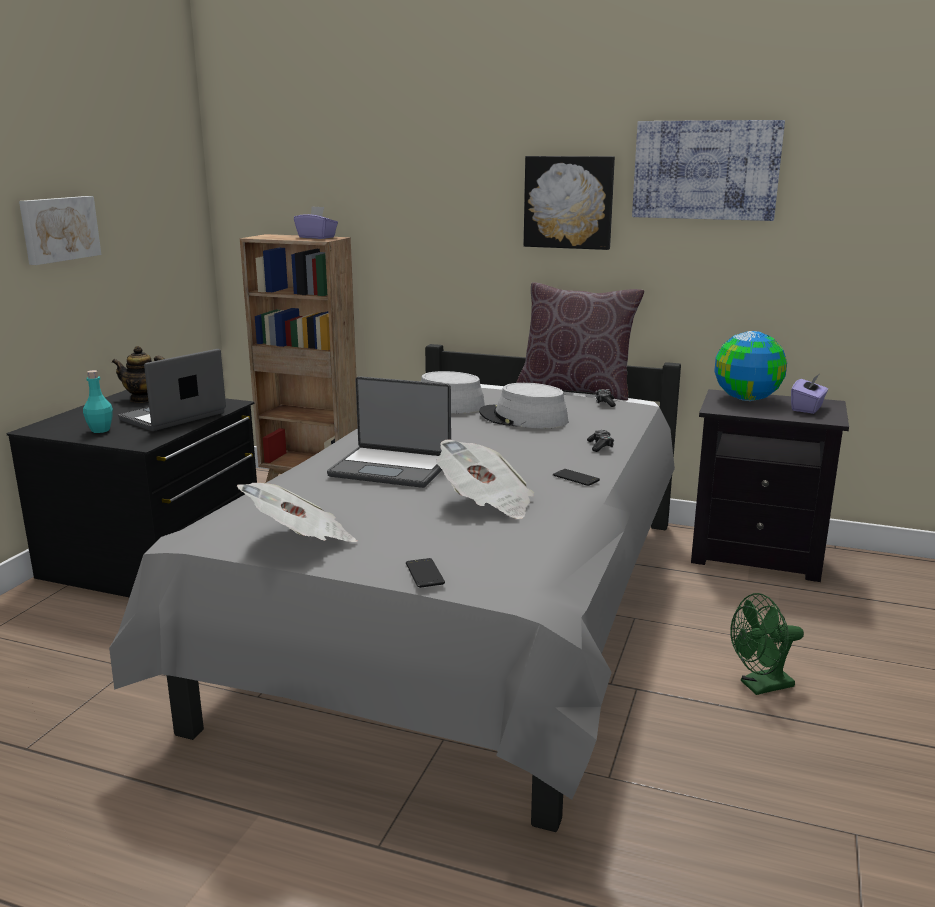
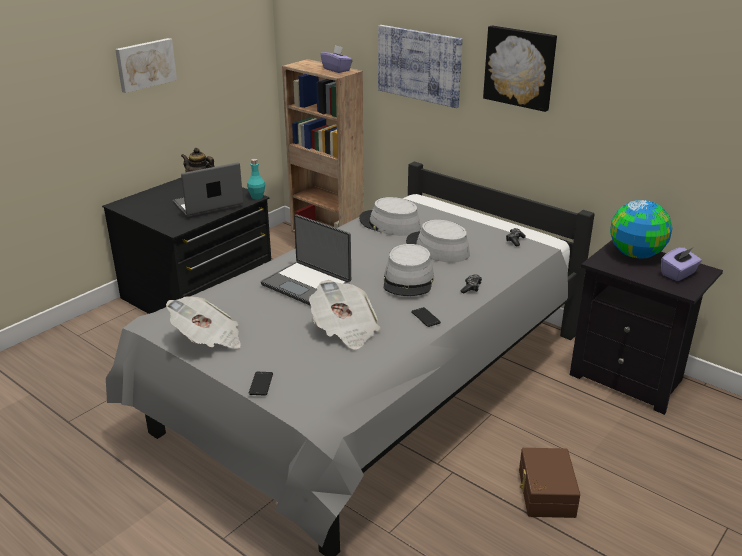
camera: 20 degrees right, 10 degrees up
(100, 430) = (157, 212): turquoise bottle -> turquoise bottle (257, 197)
(519, 449) = (408, 280): none -> grey hat
(576, 389) = (509, 219): brown pillow -> none
(705, 170) = (628, 57): picture -> picture (419, 65)
(760, 686) = (544, 493): green fan -> brown storage box

